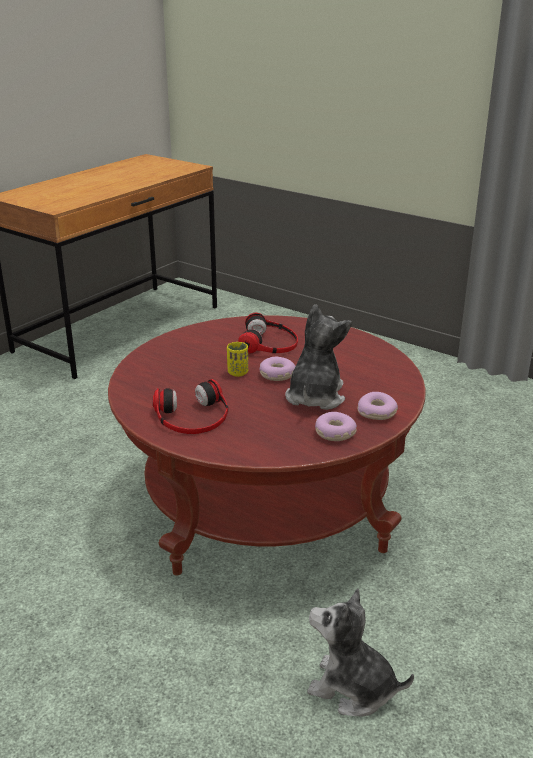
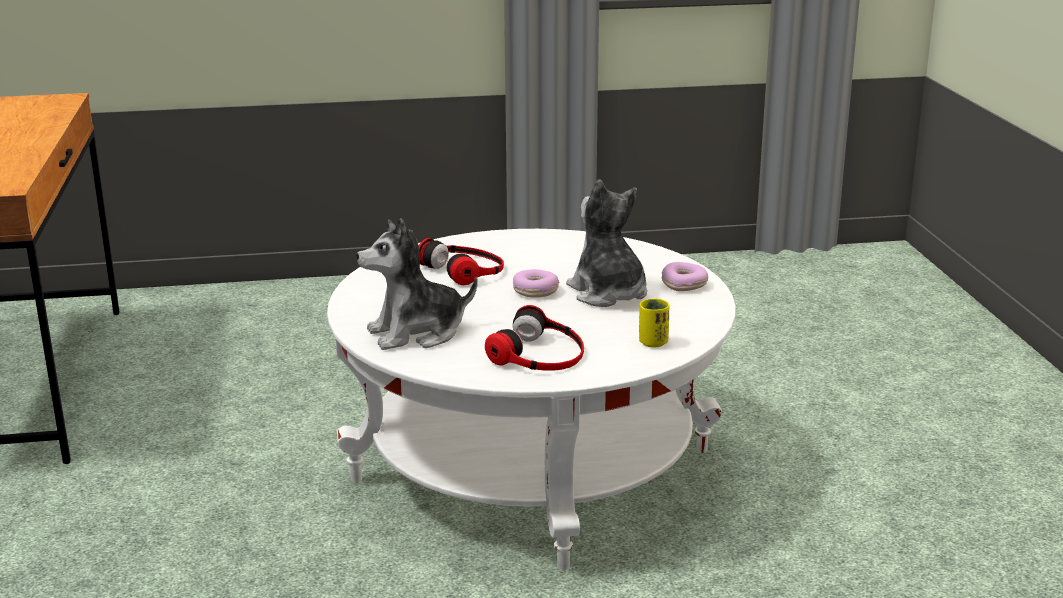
camera: 45 degrees left, 5 degrees down
(237, 373) = (495, 304): yellow cup -> yellow cup (653, 343)
(266, 498) = (531, 464): red coffee table -> white coffee table
(334, 433) = (686, 312): donut -> none
(352, 688) = (847, 555): plush toy -> plush toy (417, 333)

